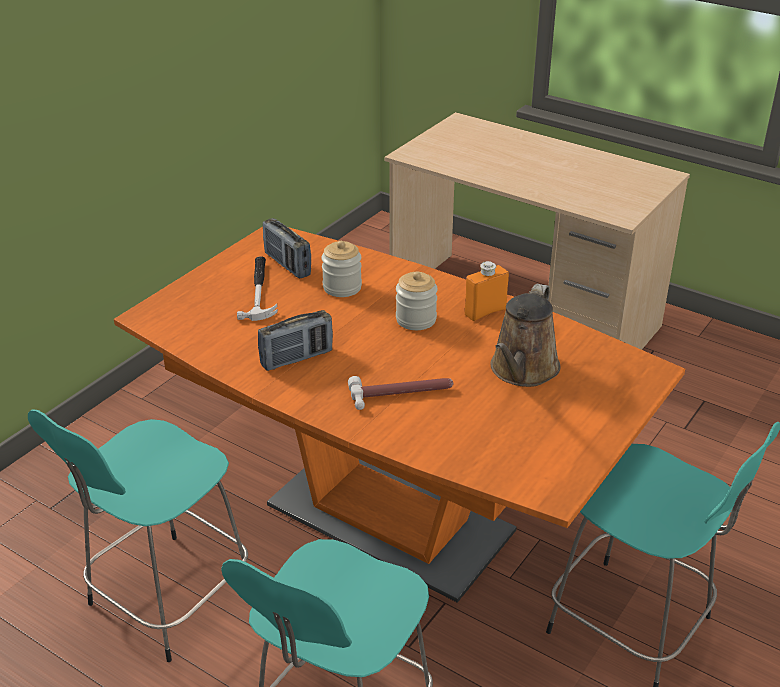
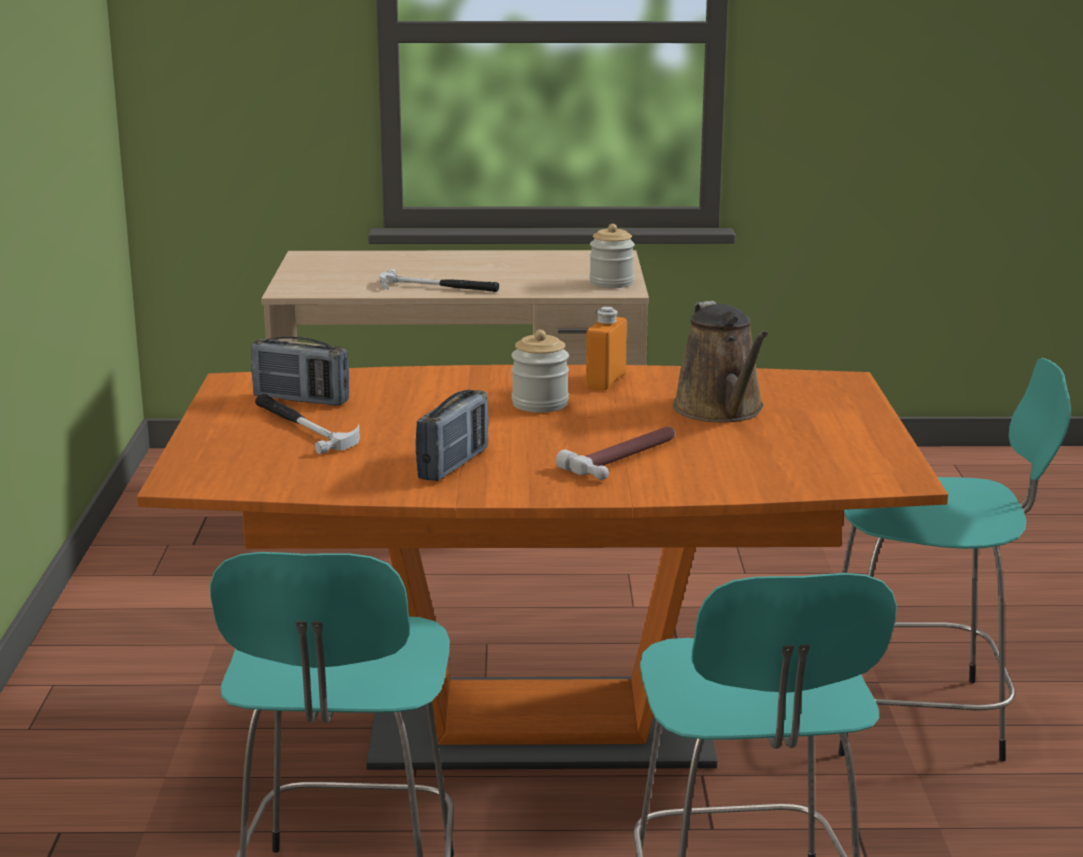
camera: 35 degrees left, 15 degrees down
(342, 287) = (406, 401): jar -> jar (611, 283)
(501, 177) = (438, 287): none -> hammer

